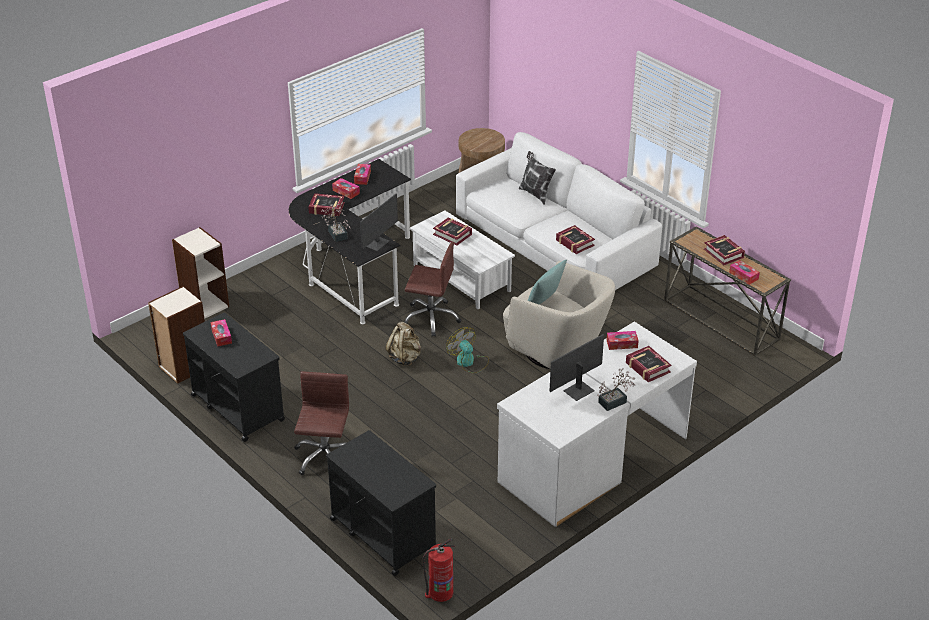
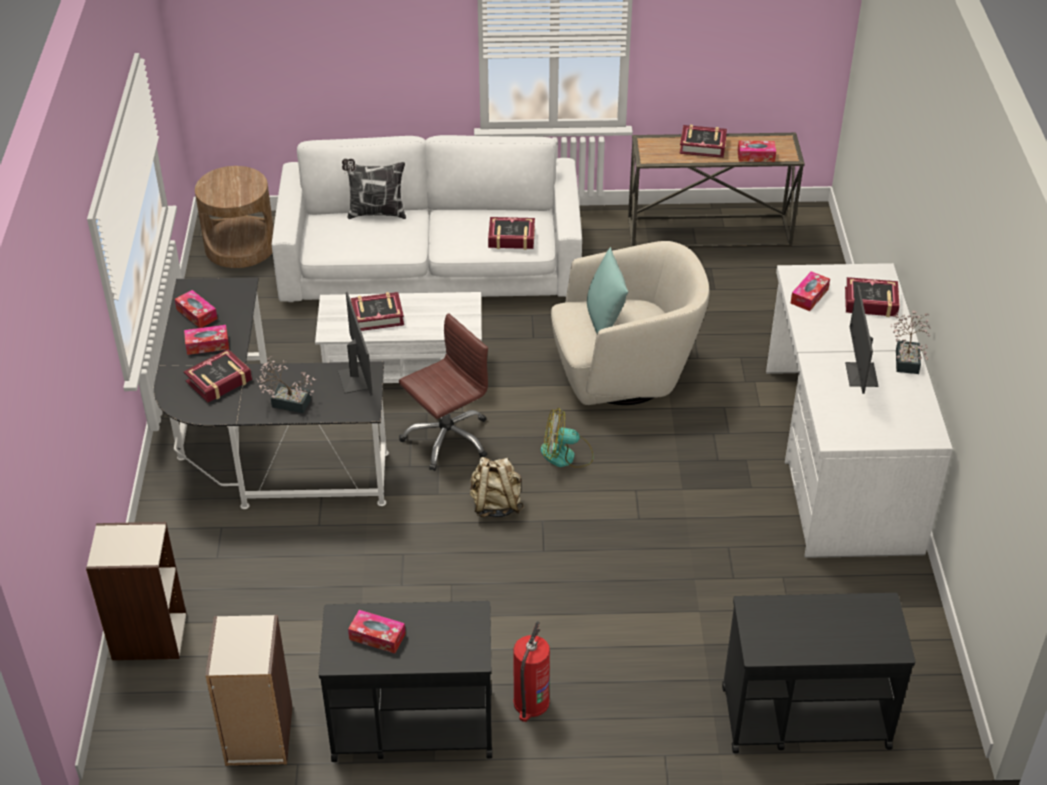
camera: 50 degrees left, 5 degrees up
(325, 457) = (606, 690): brown office chair -> none
(440, 592) = (953, 722): fire extinguisher -> fire extinguisher (530, 703)

